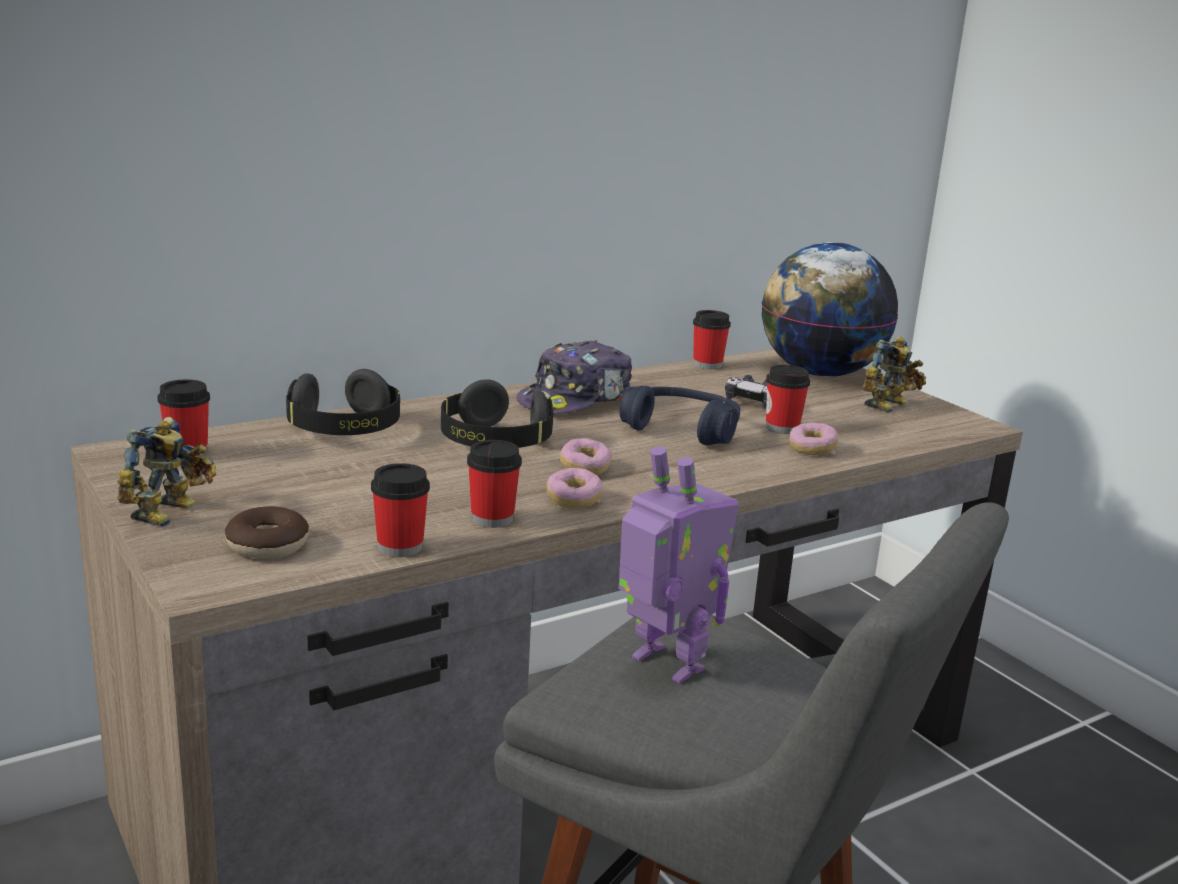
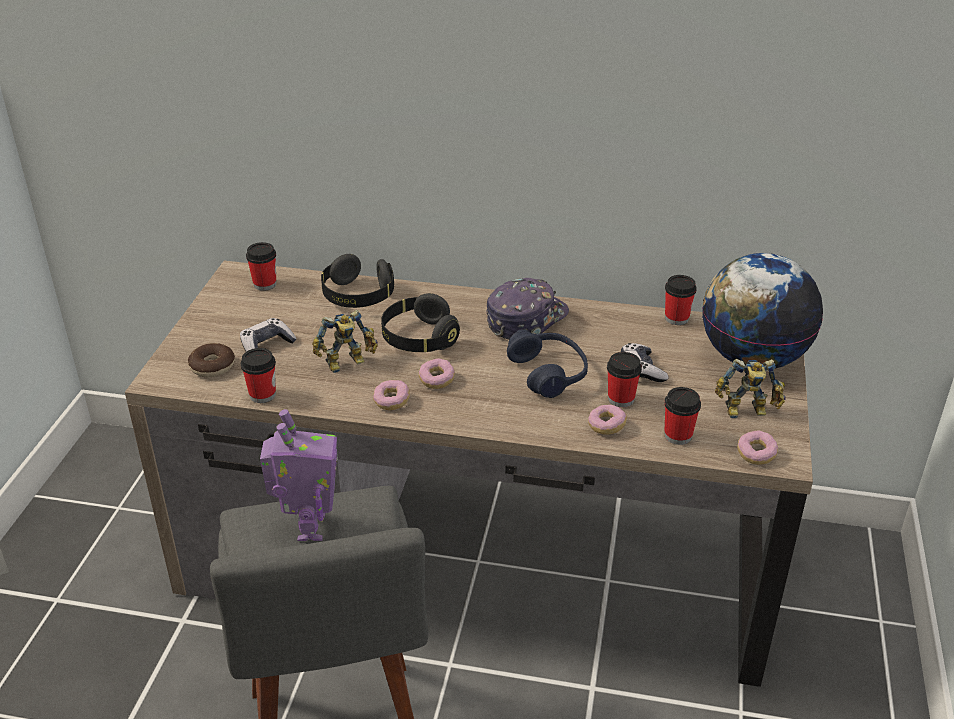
camera: 45 degrees right, 15 degrees up
(170, 513) = (204, 326): toy robot -> toy robot (347, 363)
(309, 502) = (267, 345): none -> game controller
(492, 518) = (331, 396): cup -> cup (678, 435)
(576, 399) = (526, 319): cap -> cap turned 135 degrees clockwise
(954, 428) = (756, 454): none -> donut

